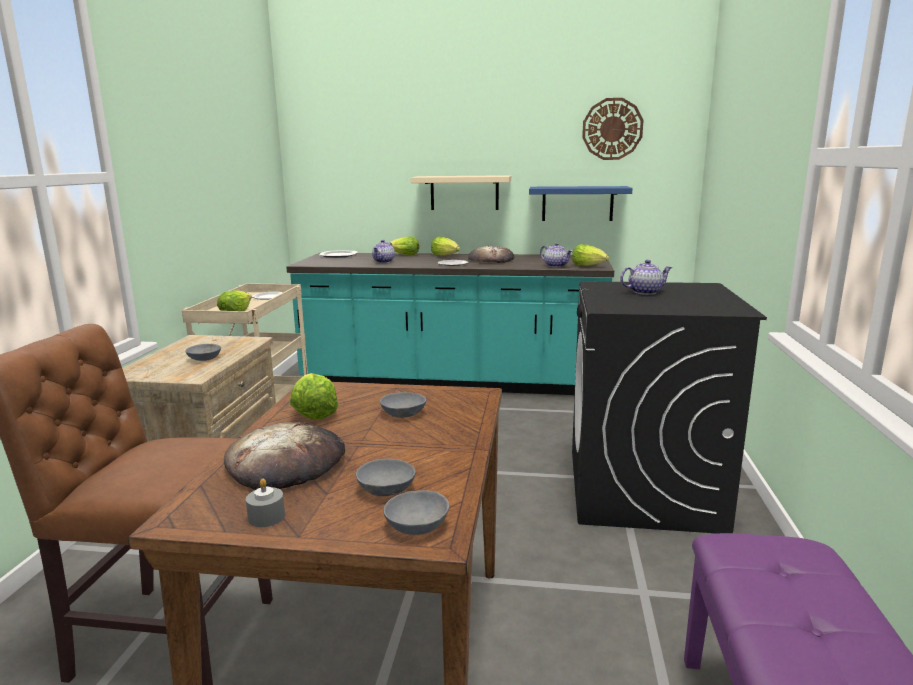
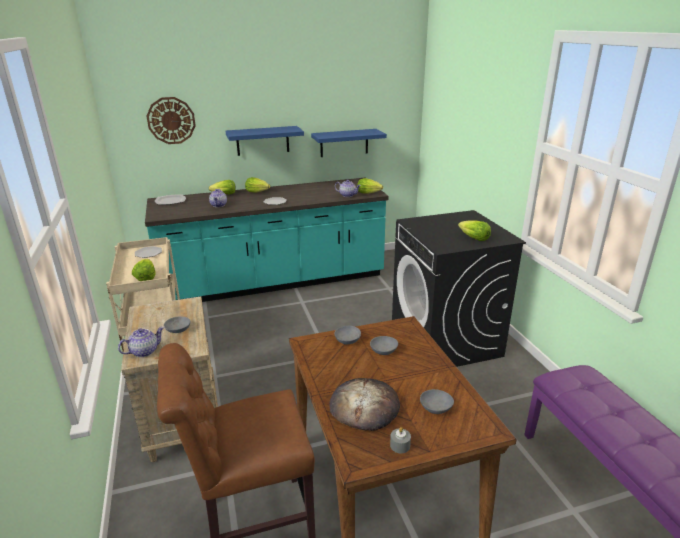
camera: 25 degrees left, 10 degrees up
(314, 412) = (332, 364): lettuce -> lettuce (473, 238)
(416, 524) = (473, 424): grey bowl -> grey bowl (347, 339)
(464, 192) = (262, 141): beige shelf -> blue shelf
(491, 259) = (296, 193): bread -> none
(612, 129) = (365, 89): wall clock -> wall clock (171, 120)
(645, 292) = (445, 226): teapot -> teapot (144, 351)

